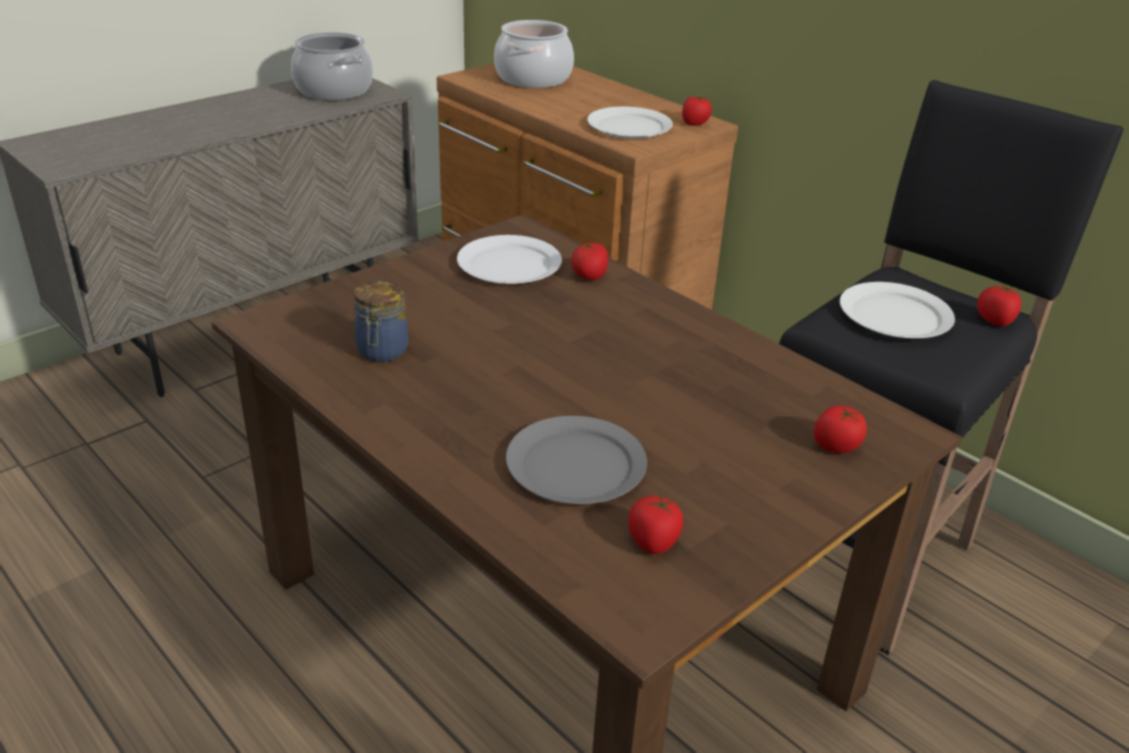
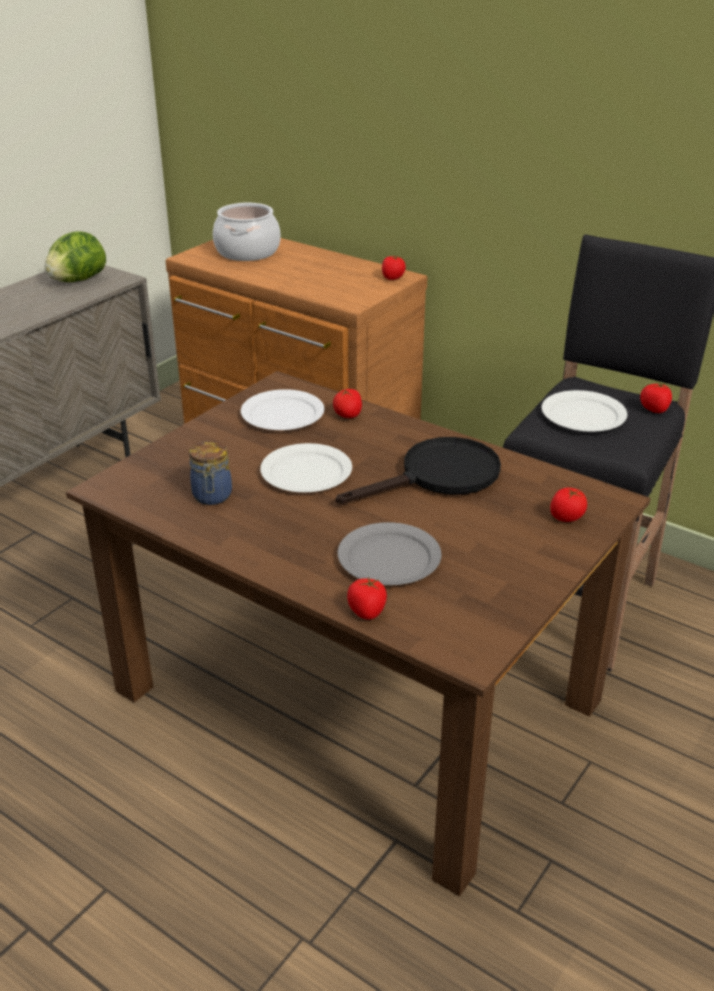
camera: 10 degrees left, 0 degrees up
(334, 90) = (77, 280): cooking pot -> lettuce
(630, 127) = (343, 287): white plate -> white plate (307, 472)
(653, 542) = (461, 602): tomato -> tomato (367, 611)
(678, 367) = (438, 476): none -> black frying pan

